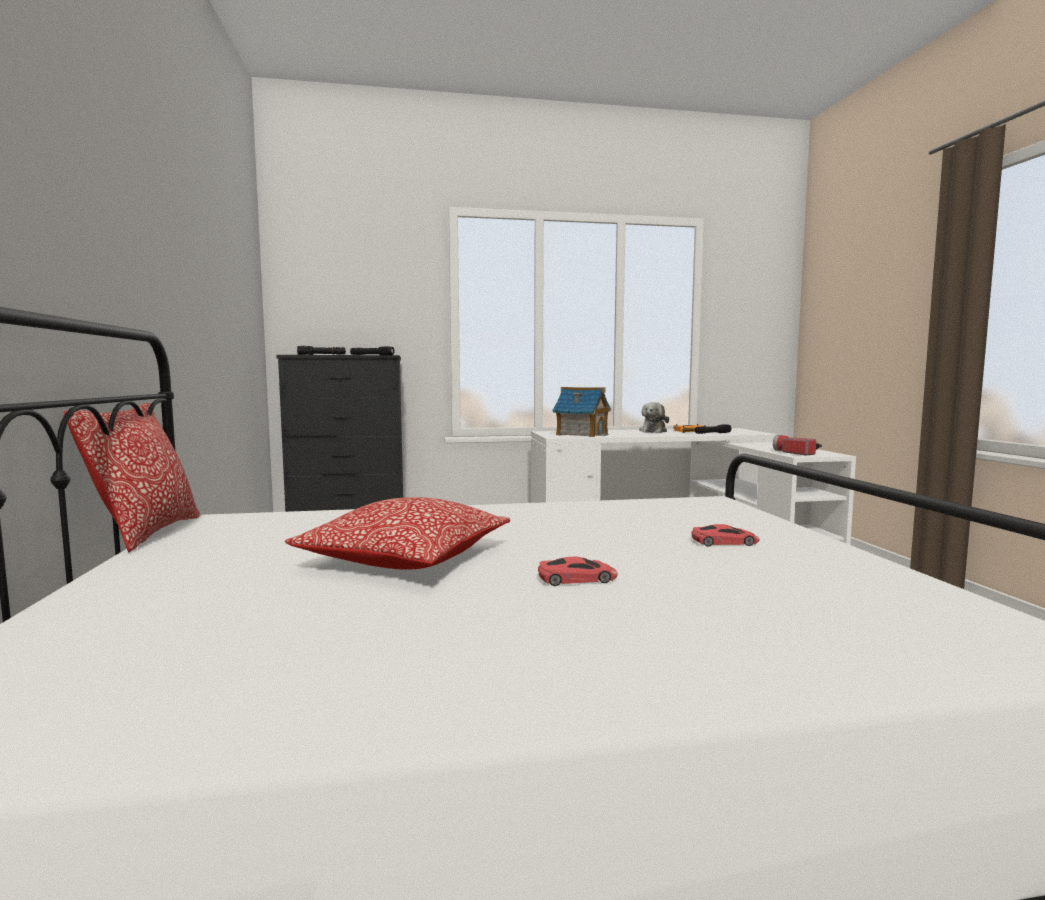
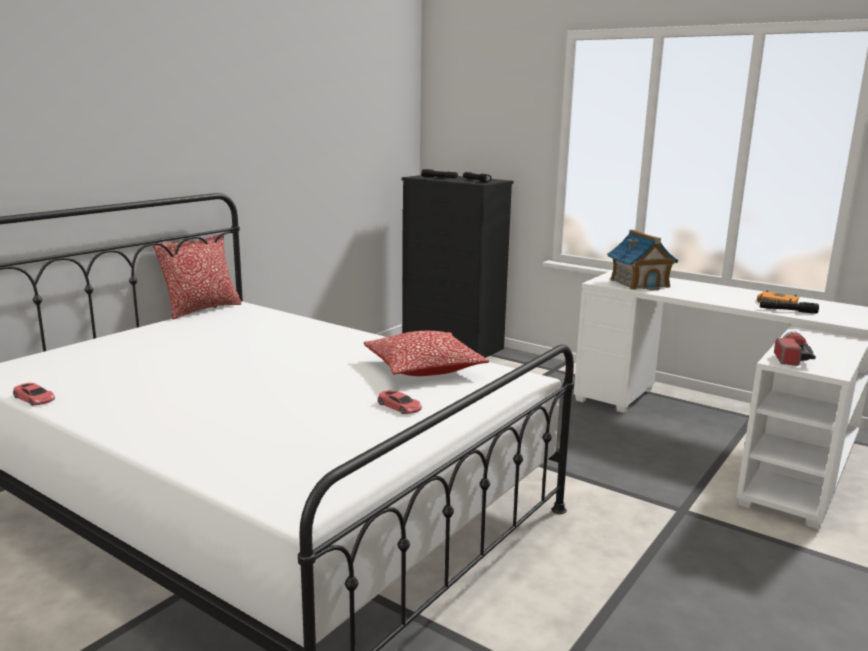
camera: 45 degrees right, 10 degrees up
(406, 559) = (239, 358): pillow -> pillow (423, 368)
(577, 579) = (262, 394): red toy car -> red toy car (34, 398)
(653, 431) = (735, 293): plush toy -> none

